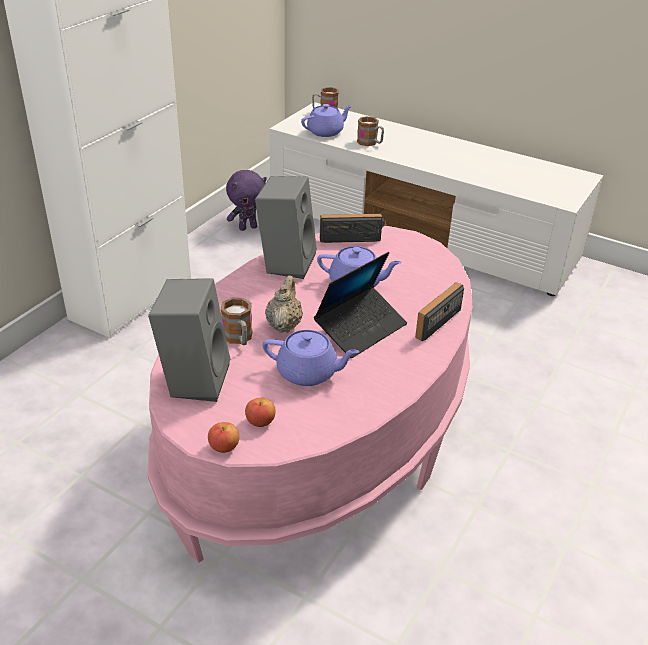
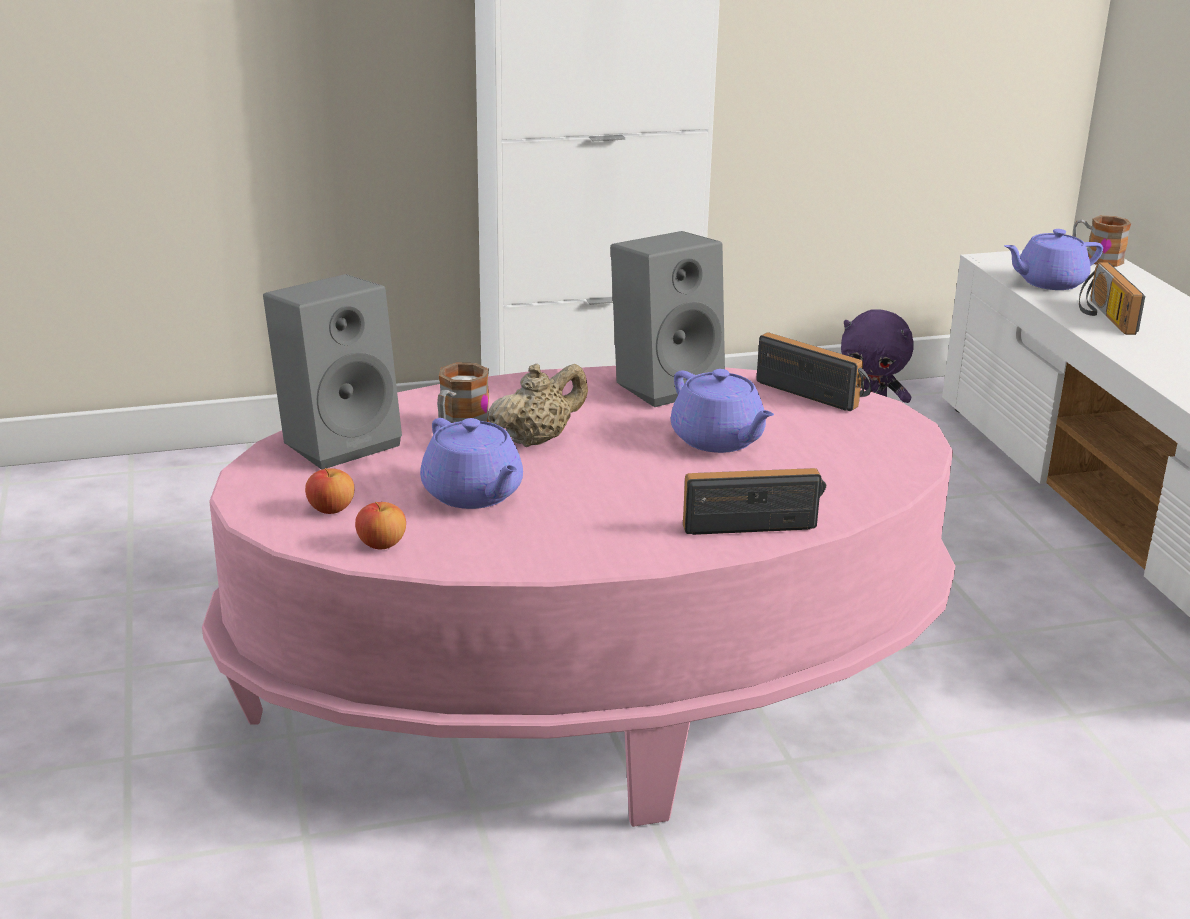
camera: 45 degrees right, 10 degrees down
(224, 447) = (252, 510): apple -> apple (381, 544)
(326, 132) = (1049, 282): purple teapot -> purple teapot turned 150 degrees clockwise
(361, 329) = (628, 485): laptop -> none
(370, 143) = (1102, 316): mug -> radio

